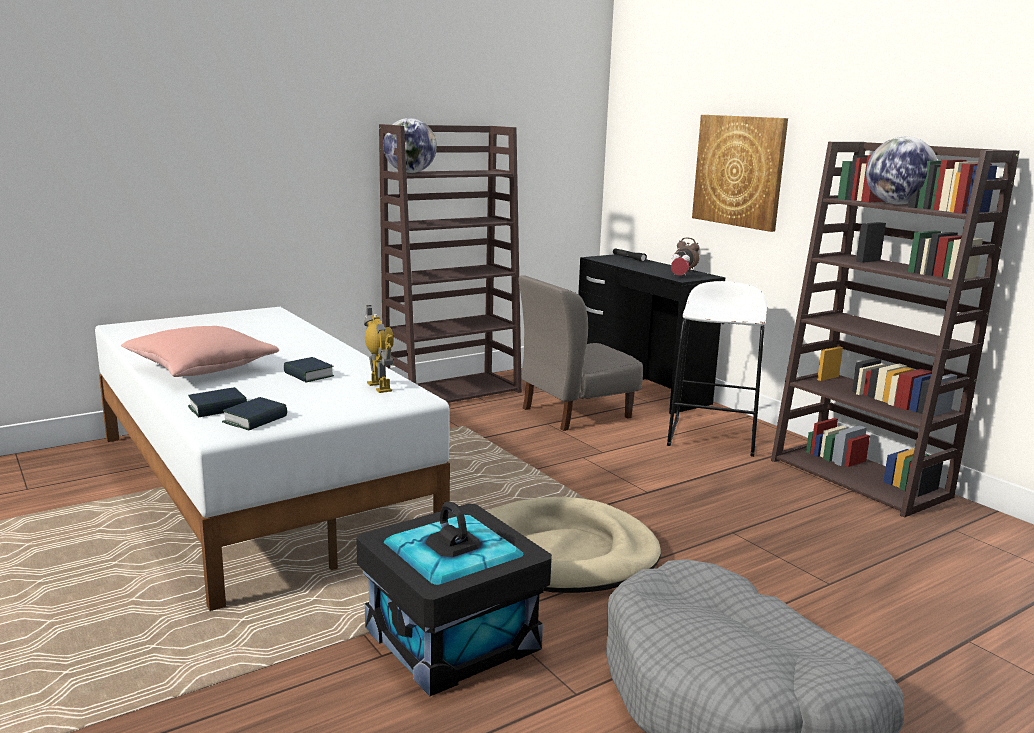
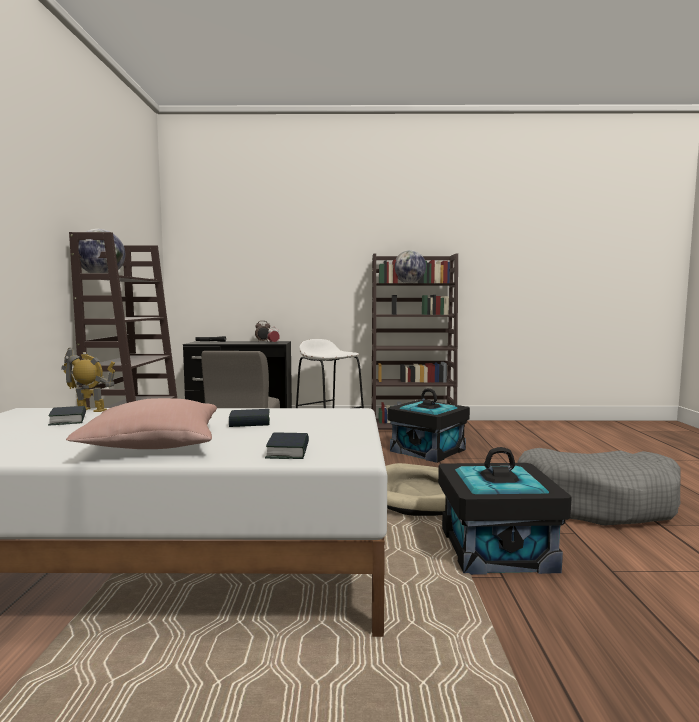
camera: 55 degrees left, 10 degrees down
(255, 419) = (339, 445): book -> book (68, 420)
(379, 387) = (316, 414): toy robot -> toy robot (90, 410)
(739, 171) = (289, 277): picture -> none
(756, 517) = (428, 450): none -> black storage box

